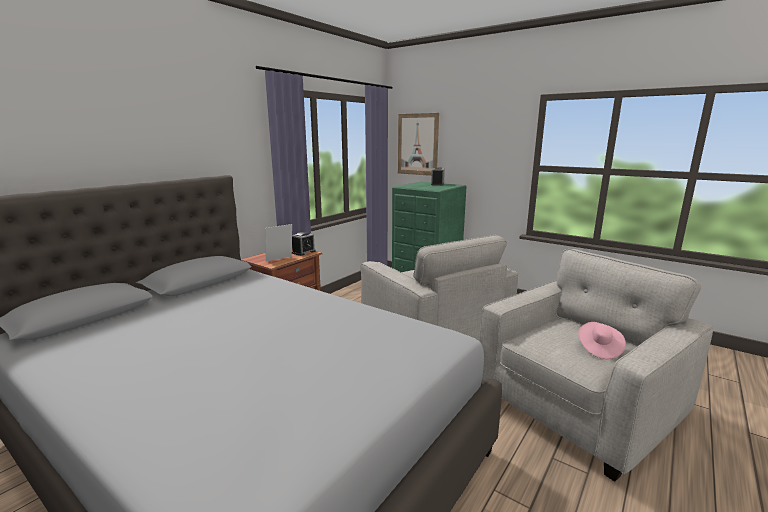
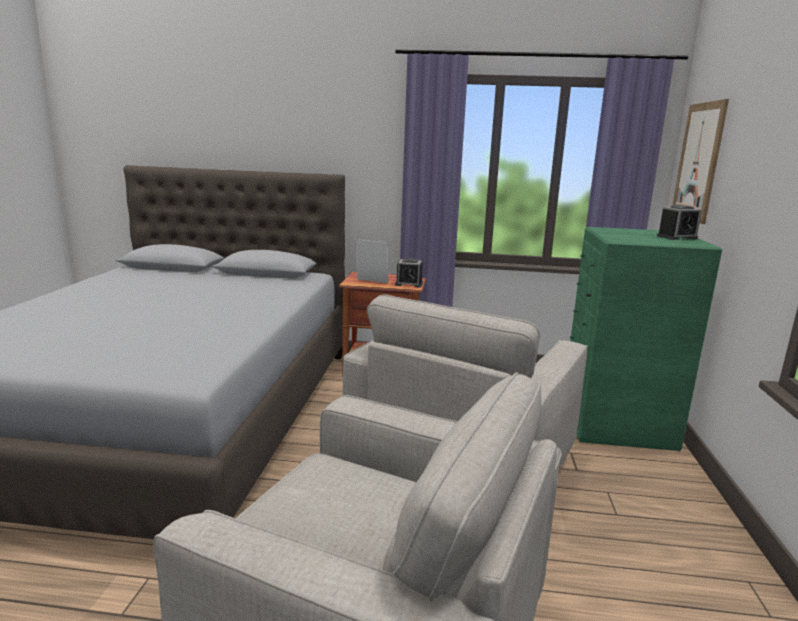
camera: 60 degrees right, 0 degrees up
(598, 349) = (330, 531): pink hat -> none

